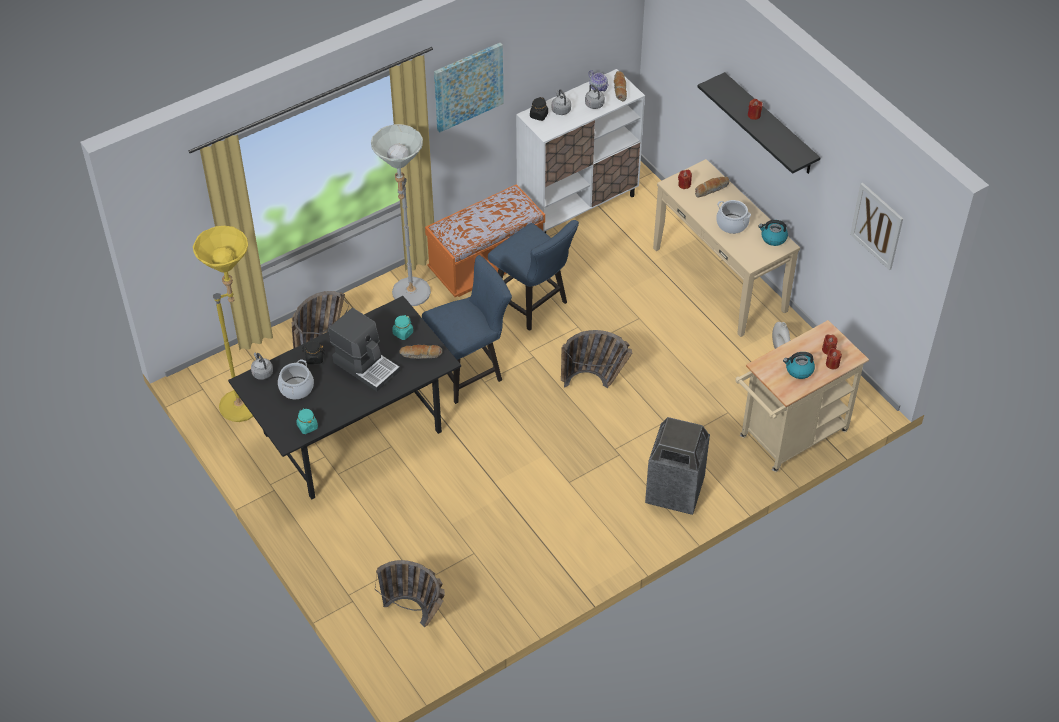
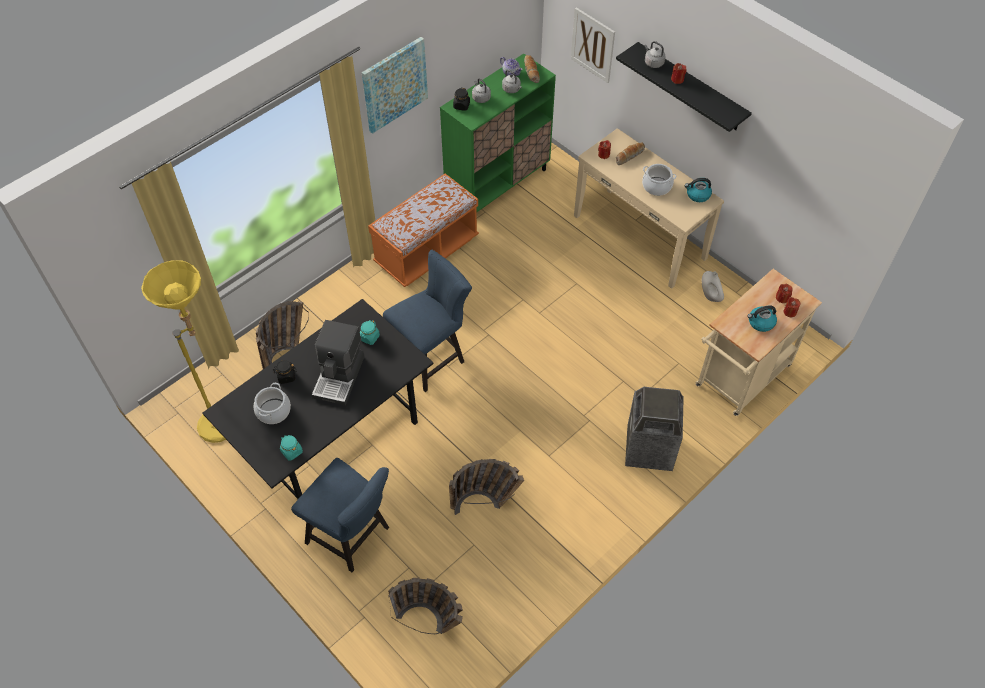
camera: 10 degrees left, 5 degrees up
(262, 372) = (235, 399): grey kettle -> grey kettle (653, 63)
(366, 365) = (339, 377): coffee machine -> coffee machine turned 75 degrees clockwise
(410, 299) = (362, 294): grey floor lamp -> none
(421, 355) = (392, 357): bread -> none
(533, 305) = (478, 284): blue chair -> blue chair (353, 537)
(578, 205) = (498, 185): white cabinet -> green cabinet
(595, 382) = (551, 351): basket -> basket (486, 503)
(877, 226) = (818, 173): picture -> picture (593, 45)

